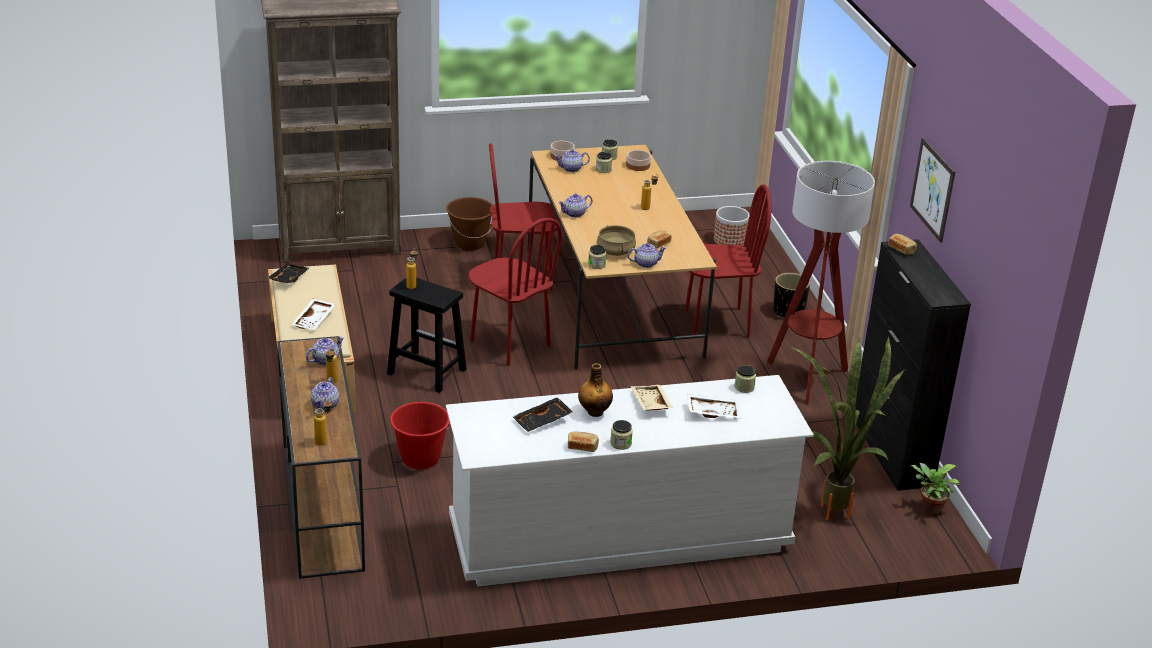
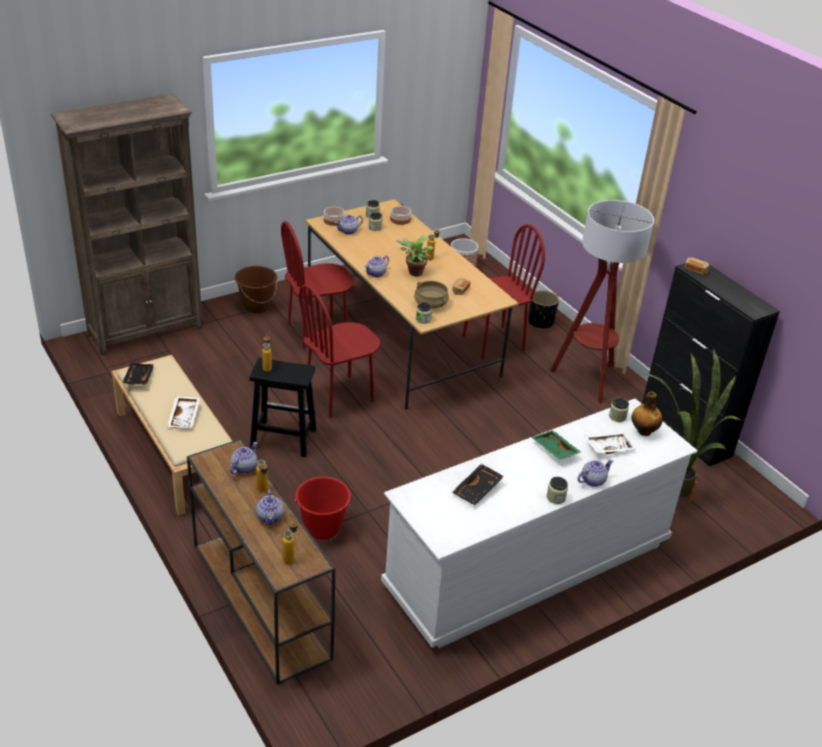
camera: 20 degrees left, 5 degrees up
(509, 344) = (339, 396): red chair -> red chair turned 120 degrees clockwise
(582, 447) = (526, 509): bread -> none
(594, 411) = (514, 469): bottle -> bottle (643, 431)
(646, 263) = (462, 311): teapot -> teapot (593, 480)
(650, 403) = (554, 450): beige tray -> green tray
(929, 508) = (741, 477): potted plant -> potted plant (414, 273)
(932, 189) = (714, 216): picture -> none

